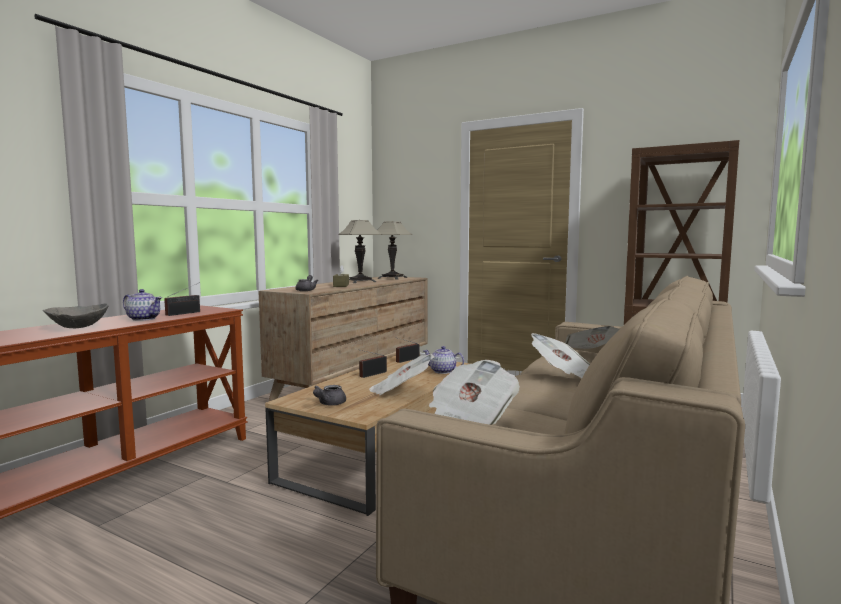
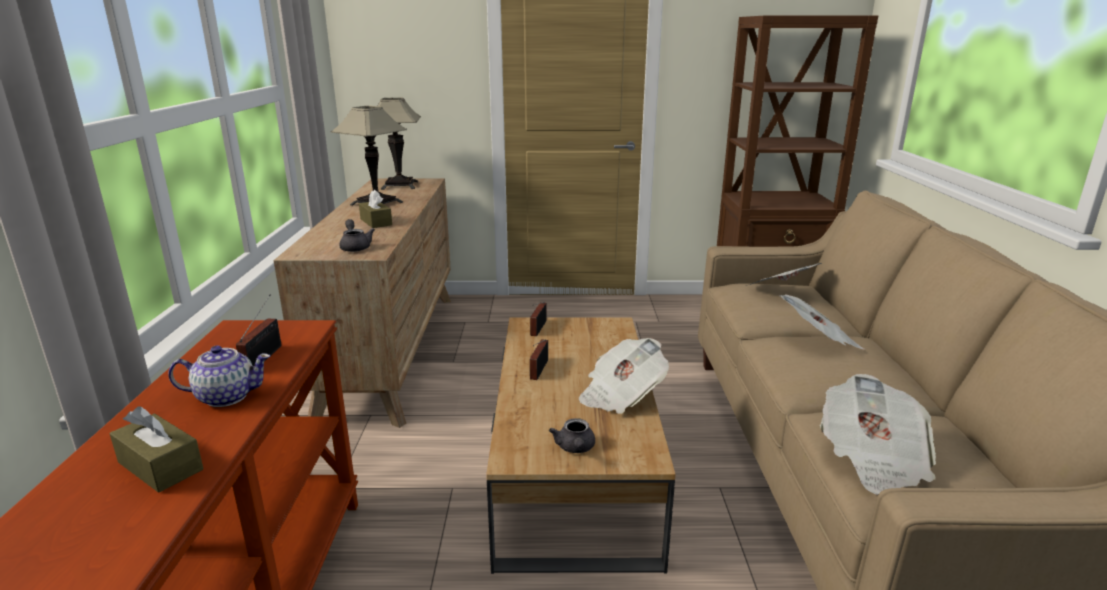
camera: 30 degrees left, 15 degrees up
(79, 327) = (160, 466): grey bowl -> brown tissue box
(443, 371) = (612, 341): teapot -> none

